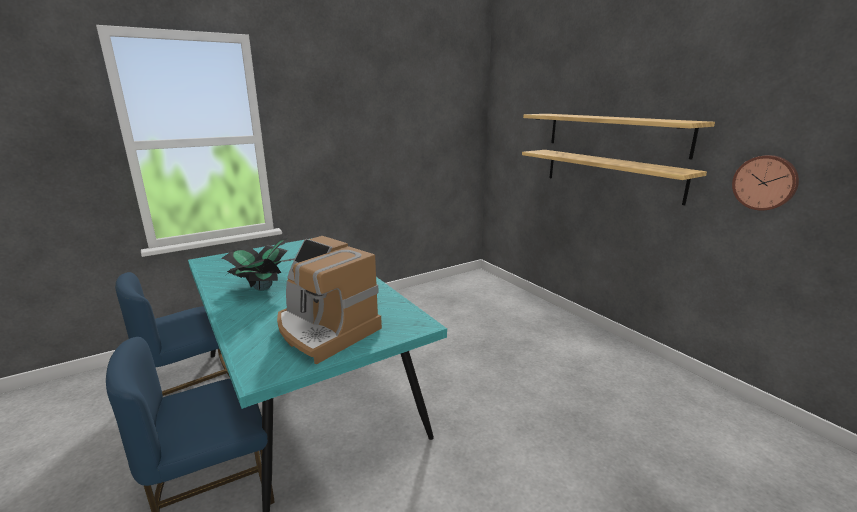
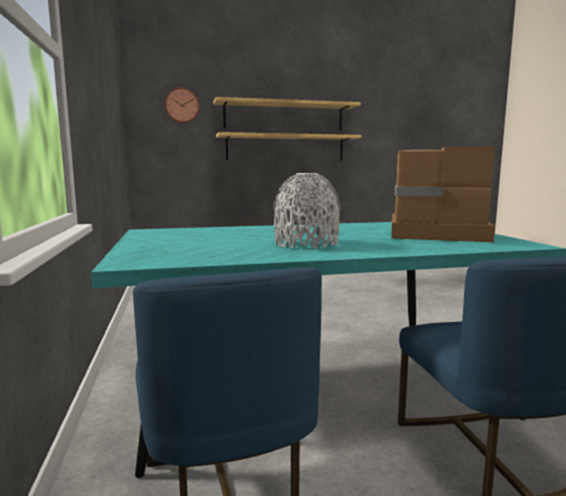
camera: 70 degrees left, 10 degrees down
(262, 288) = (306, 244): potted plant -> grey vase
(324, 330) = (434, 234): coffee machine -> coffee machine turned 135 degrees counterclockwise
(765, 182) = (380, 139): wall clock -> wall clock (182, 105)

